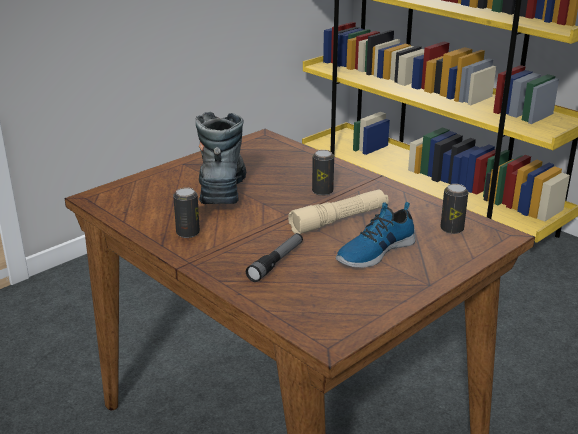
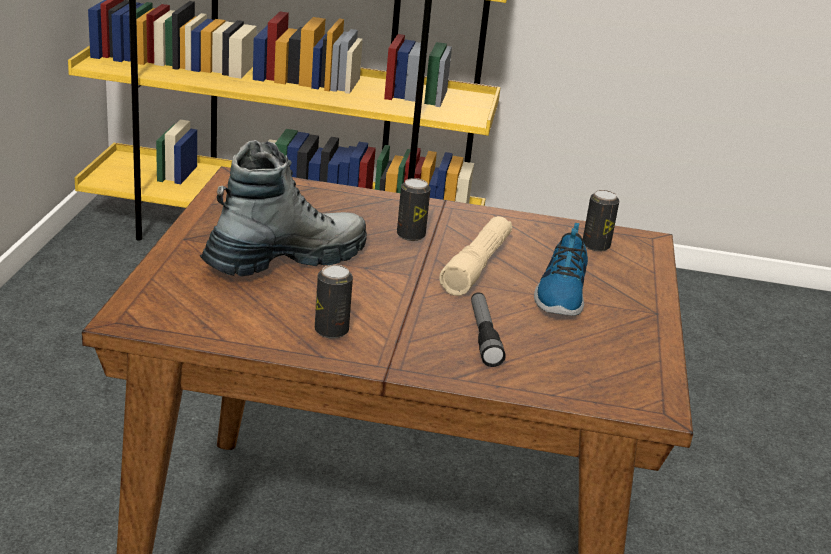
camera: 40 degrees left, 0 degrees up
(222, 188) = (286, 260): boot -> boot turned 90 degrees clockwise

